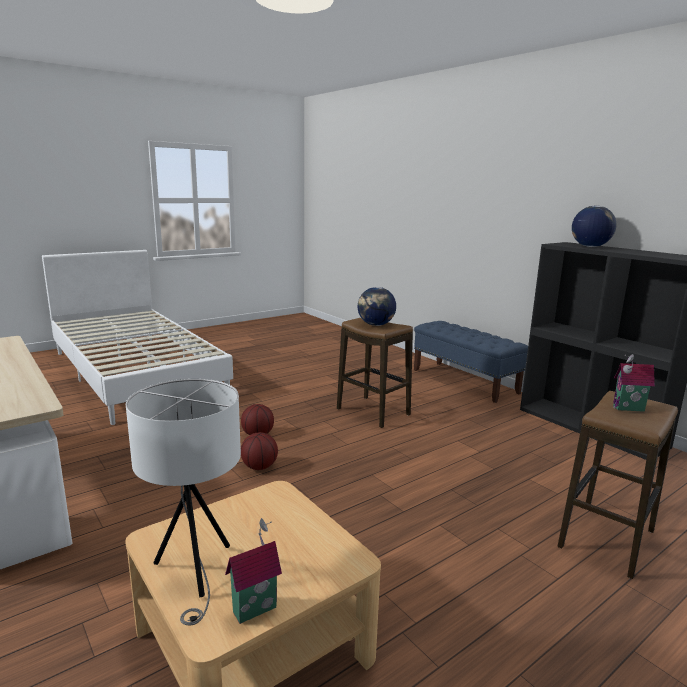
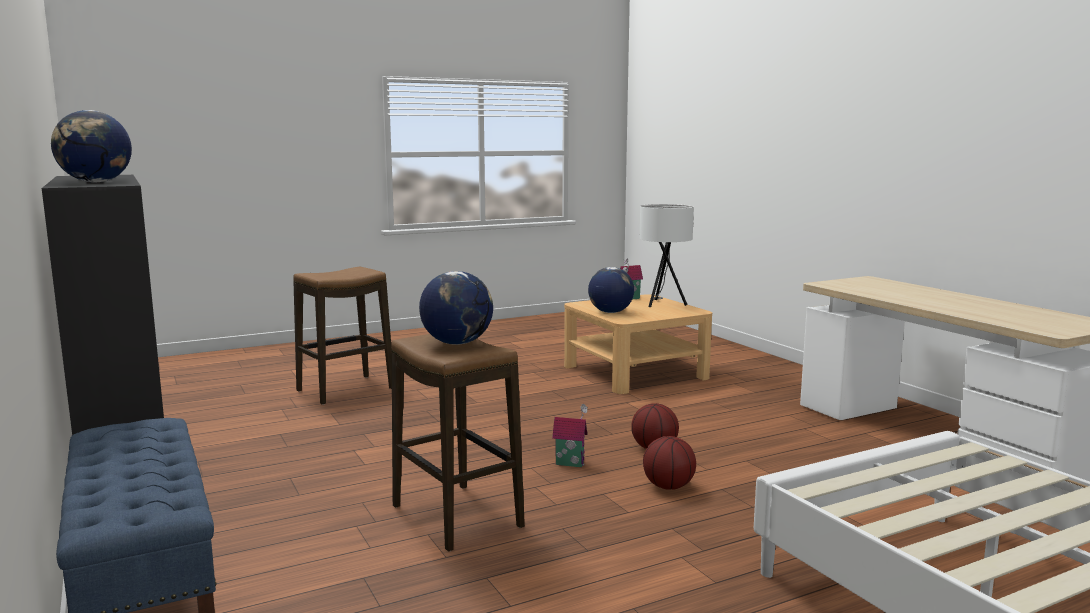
camera: 170 degrees left, 5 degrees down
(295, 521) = (610, 312): none -> globe
(629, 409) = (339, 273): toy house -> toy house (570, 463)

